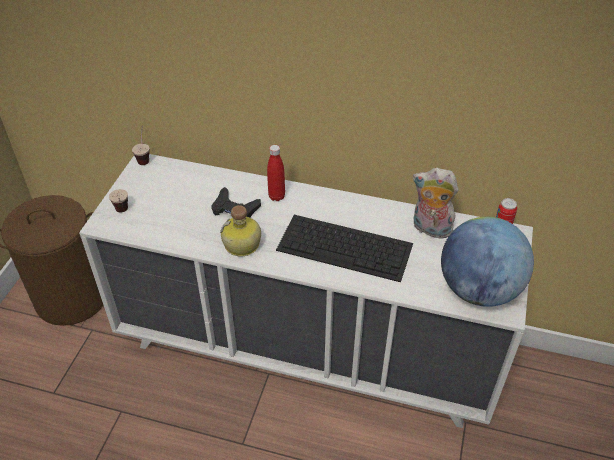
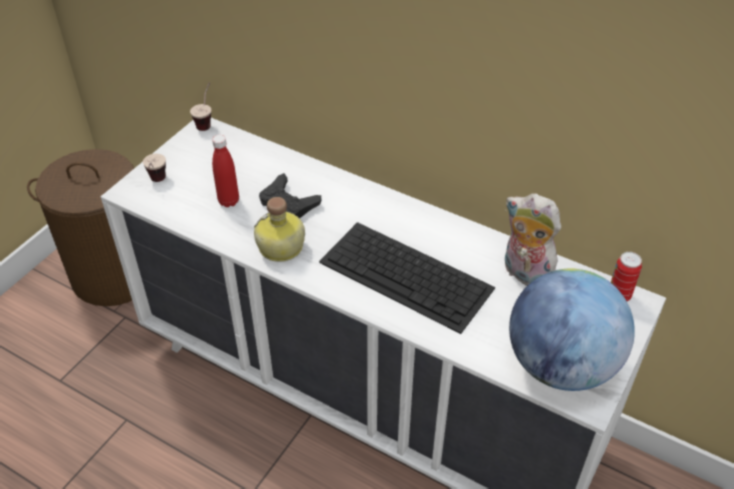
camera: 15 degrees right, 0 degrees up
(276, 196) = (344, 196): red bottle -> red bottle (229, 201)

